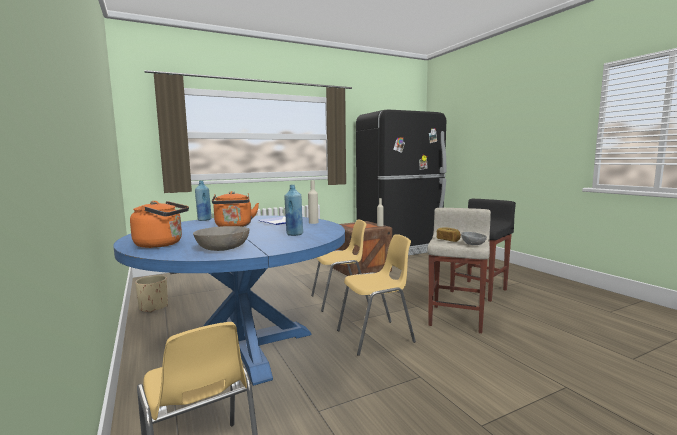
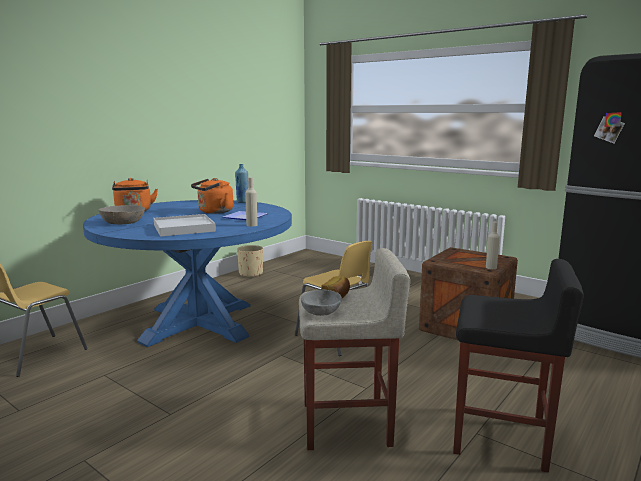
camera: 65 degrees right, 5 degrees up
(294, 234) = (184, 228): blue bottle -> white tray
(376, 337) = (250, 375): yellow chair -> none

